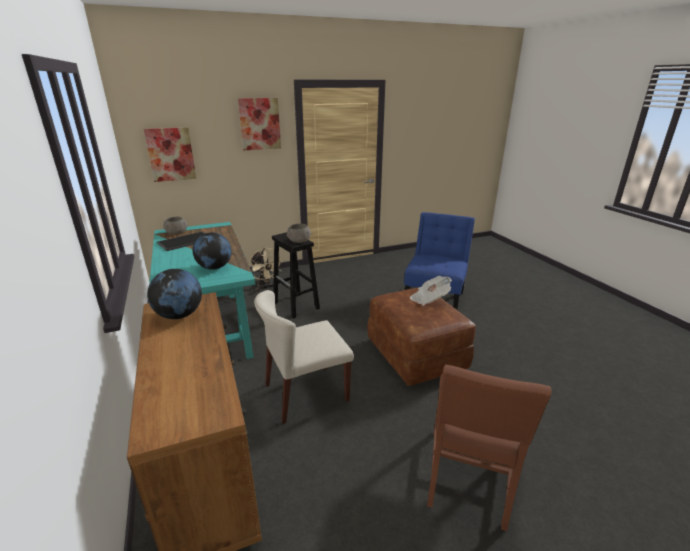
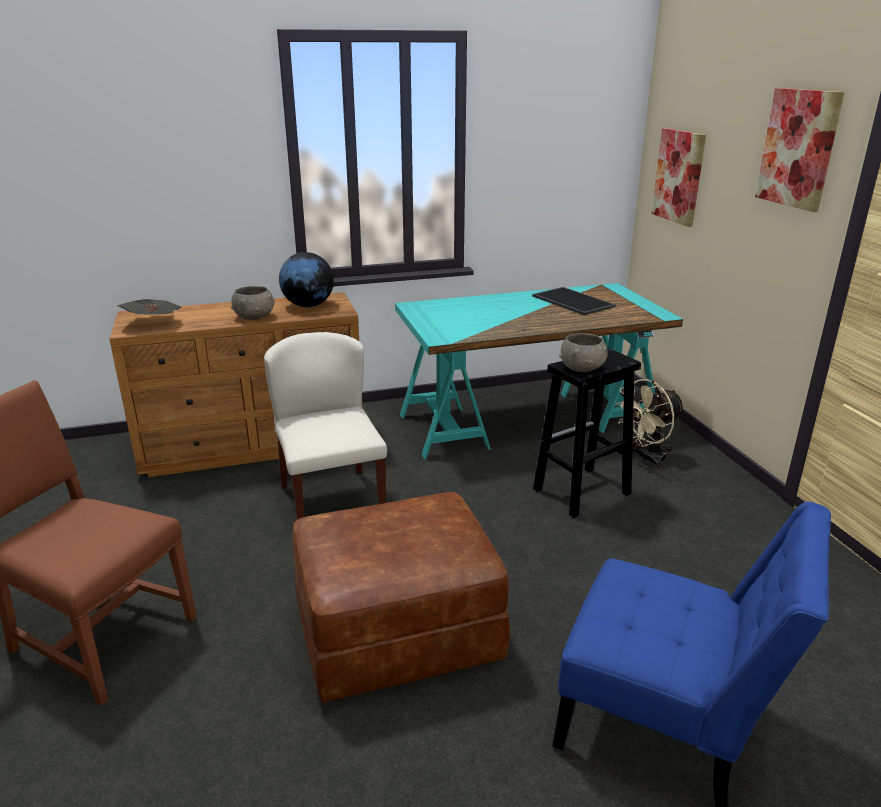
camera: 95 degrees right, 0 degrees up
(176, 233) = (608, 294): grey bowl -> grey bowl (255, 317)
(214, 267) = (471, 323): globe -> none
(429, 299) = (420, 552): newspaper -> newspaper (154, 323)

